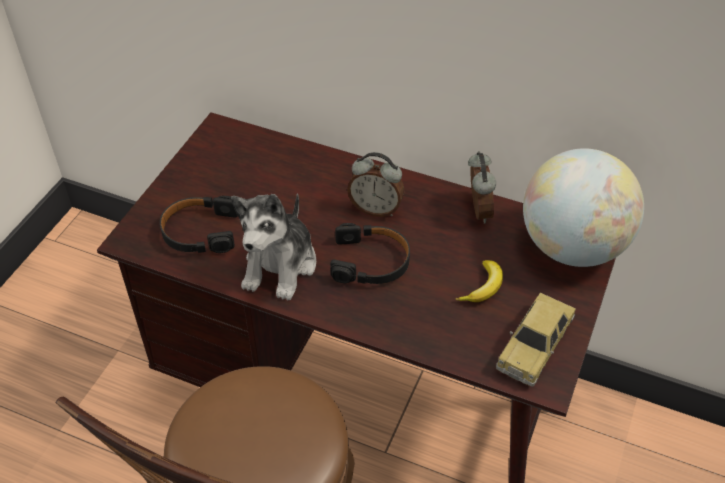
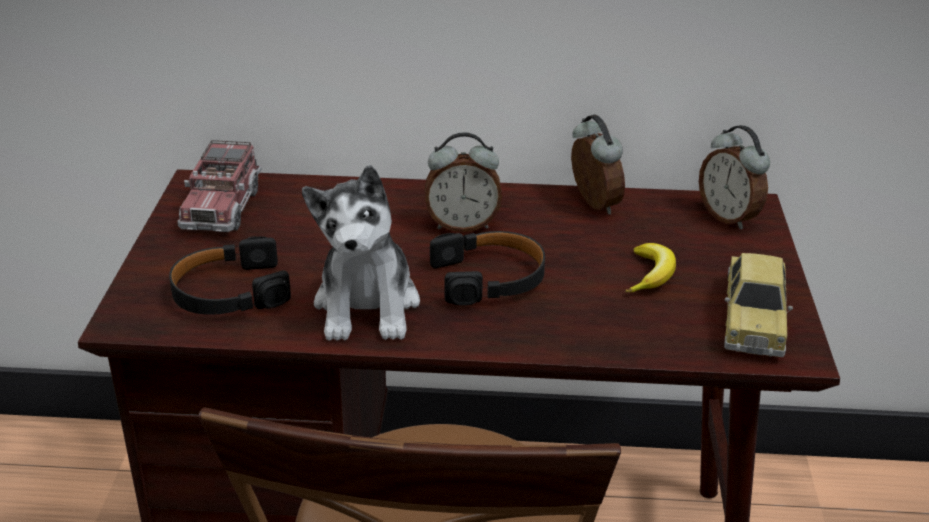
camera: 20 degrees left, 15 degrees down
(225, 154) = (222, 207): none -> toy truck
(572, 247) = (729, 217): globe -> alarm clock

